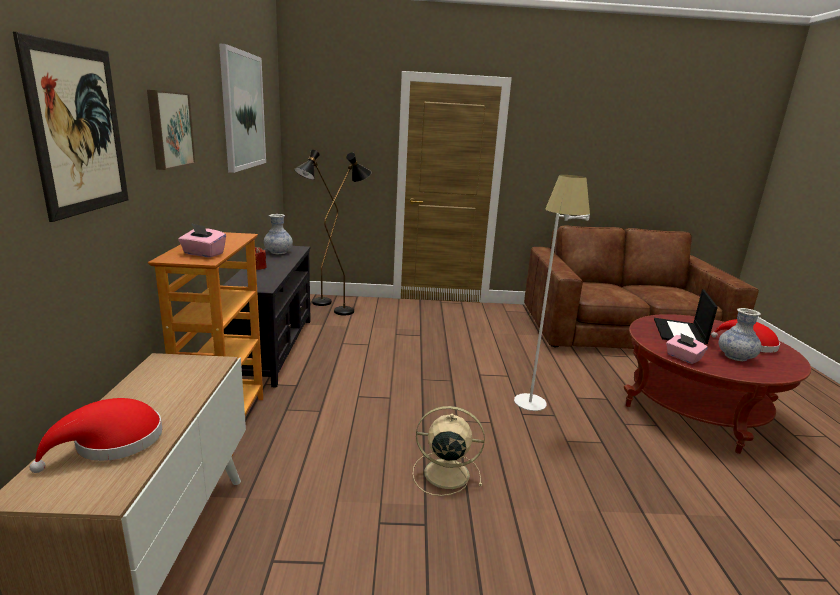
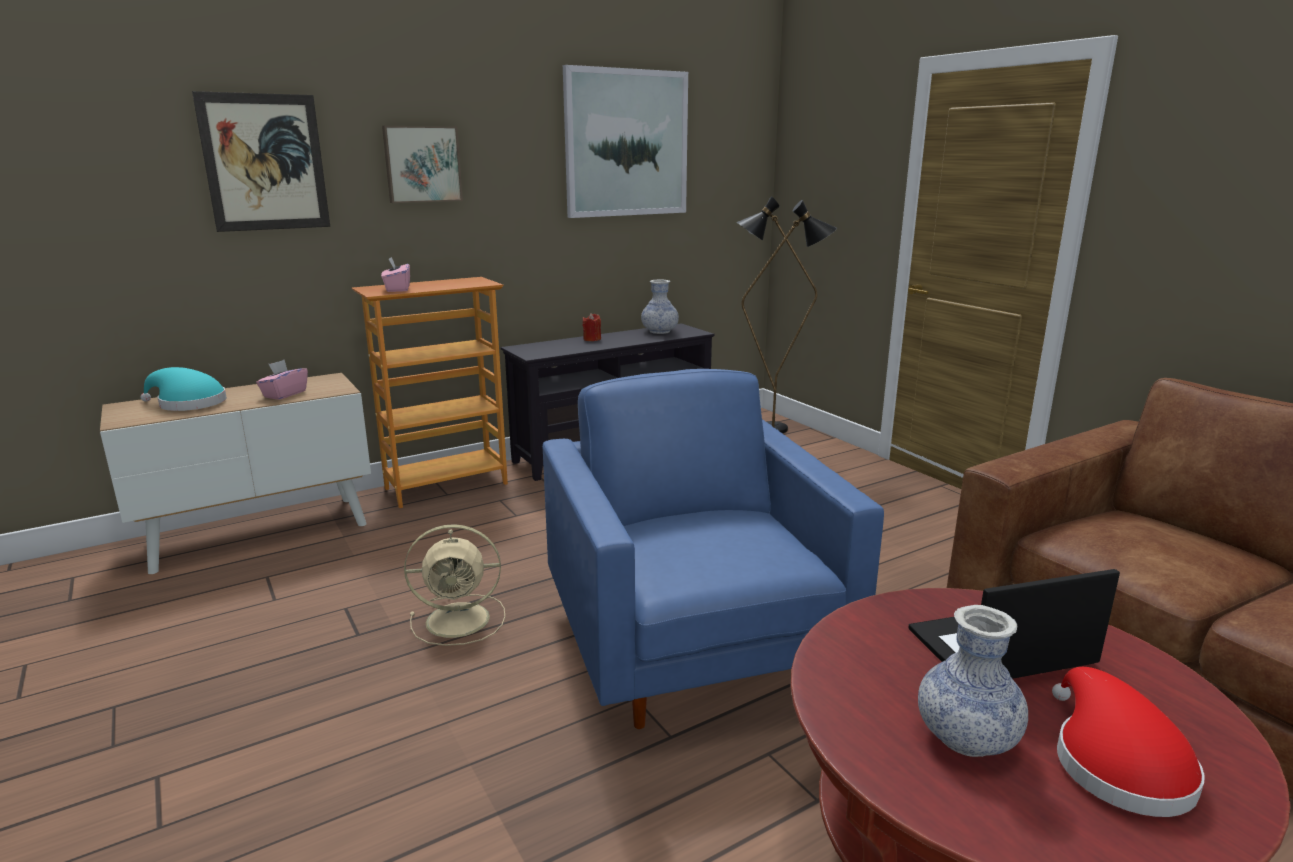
camera: 60 degrees right, 0 degrees up
(112, 443) = (188, 404): red hat -> turquoise hat
(444, 473) = (461, 619): beige fan -> beige fan turned 105 degrees clockwise
(534, 410) = (694, 648): white floor lamp -> blue armchair
(683, 358) = (836, 661): pink tissue box -> pink tissue box (284, 394)

